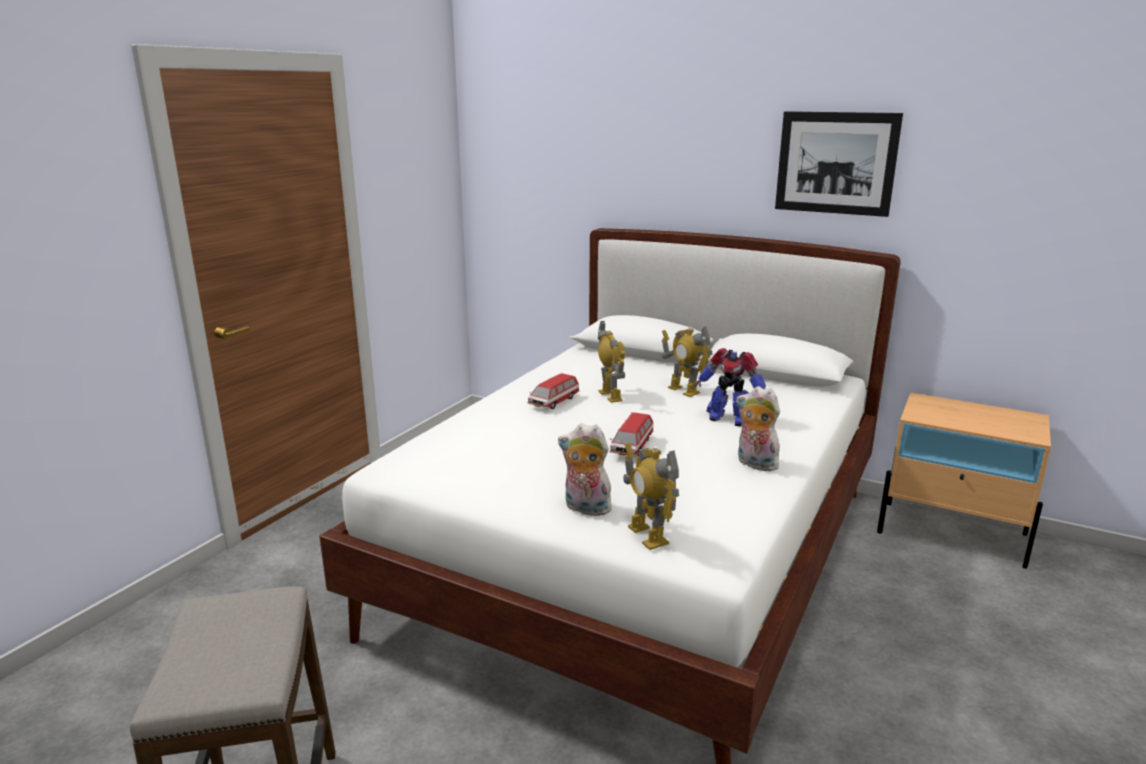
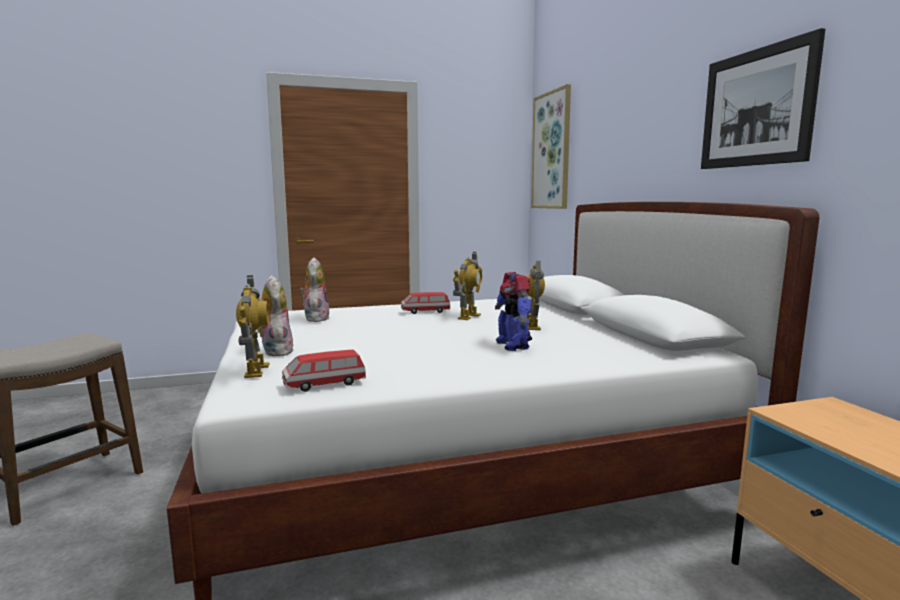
camera: 45 degrees right, 10 degrees down
(514, 153) = (551, 151): none -> picture
(632, 446) = (396, 337): toy car -> toy car (324, 384)
(647, 535) = (255, 370): toy robot -> toy robot turned 150 degrees clockwise
(754, 464) = (444, 368): plush toy -> plush toy (315, 318)

